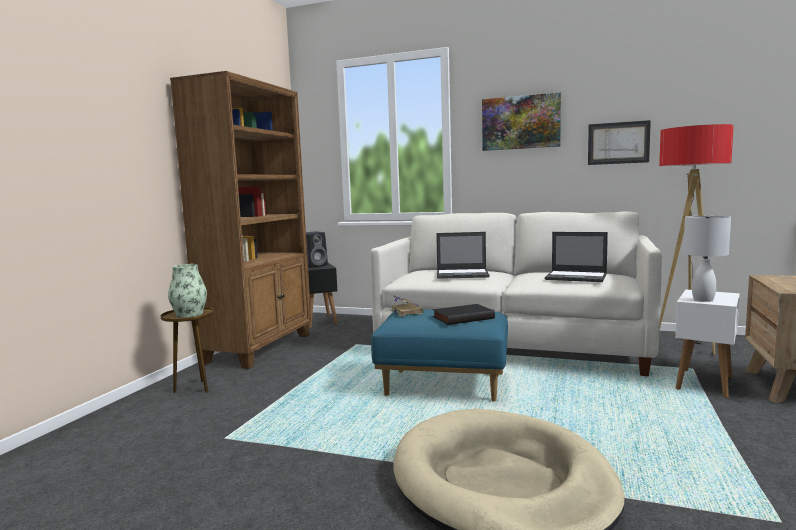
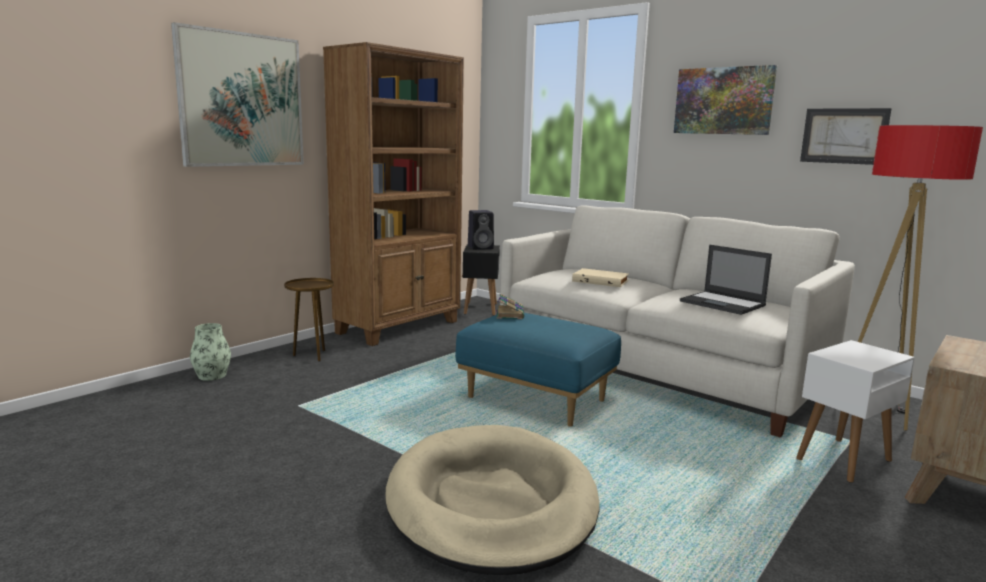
camera: 20 degrees right, 5 degrees up
(98, 127) = (241, 100): none -> picture
(189, 314) = (311, 285): vase -> vase (212, 375)
(463, 274) = (601, 281): laptop -> beige book
(463, 317) = (557, 330): black book -> none
(702, 300) = (844, 357): white table lamp -> none

